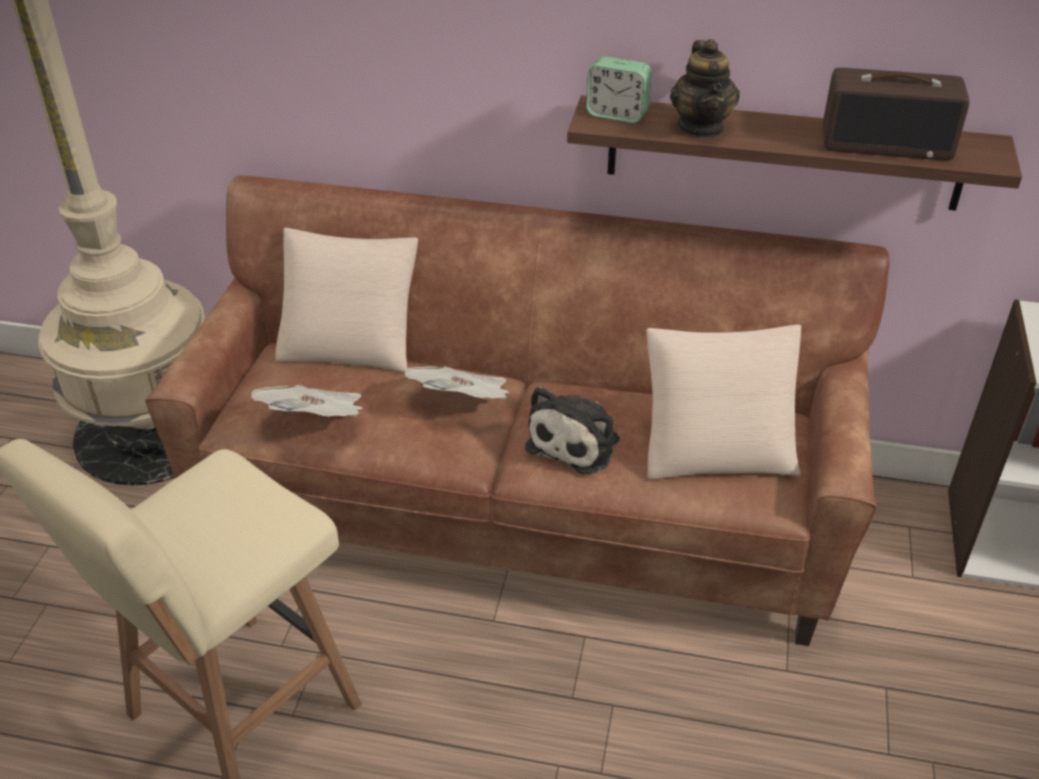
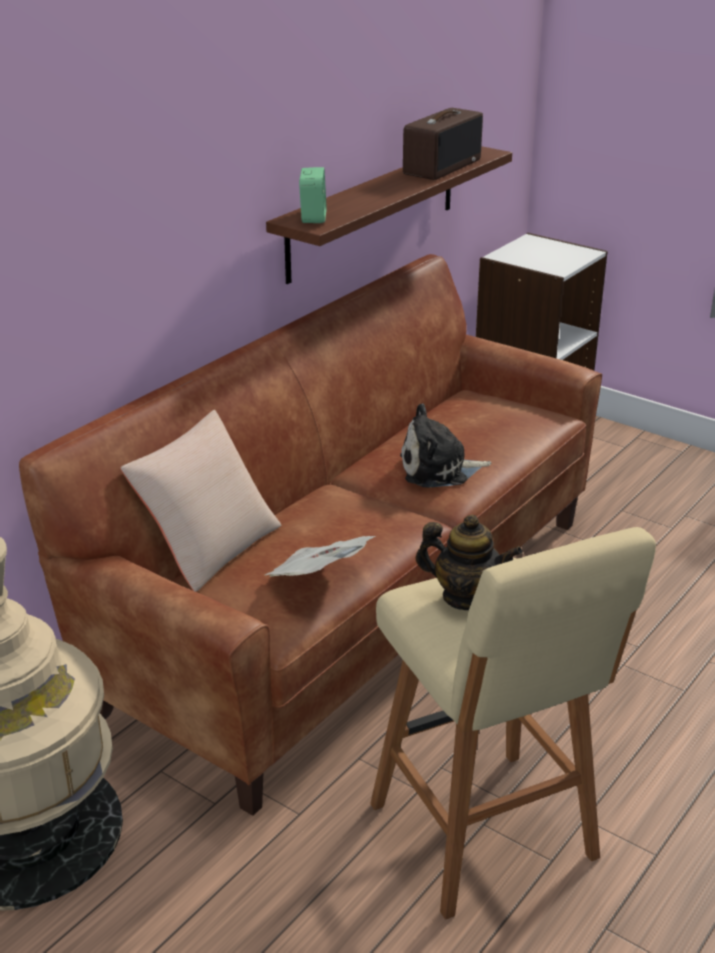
camera: 65 degrees left, 10 degrees down
(463, 403) = (347, 508): newspaper -> none
(577, 441) = (439, 469): plush toy -> plush toy turned 120 degrees clockwise
(617, 114) = (313, 217): alarm clock -> alarm clock turned 45 degrees counterclockwise
(701, 127) = (363, 201): teapot -> teapot (466, 597)
(717, 447) = (489, 419): beige pillow -> none

